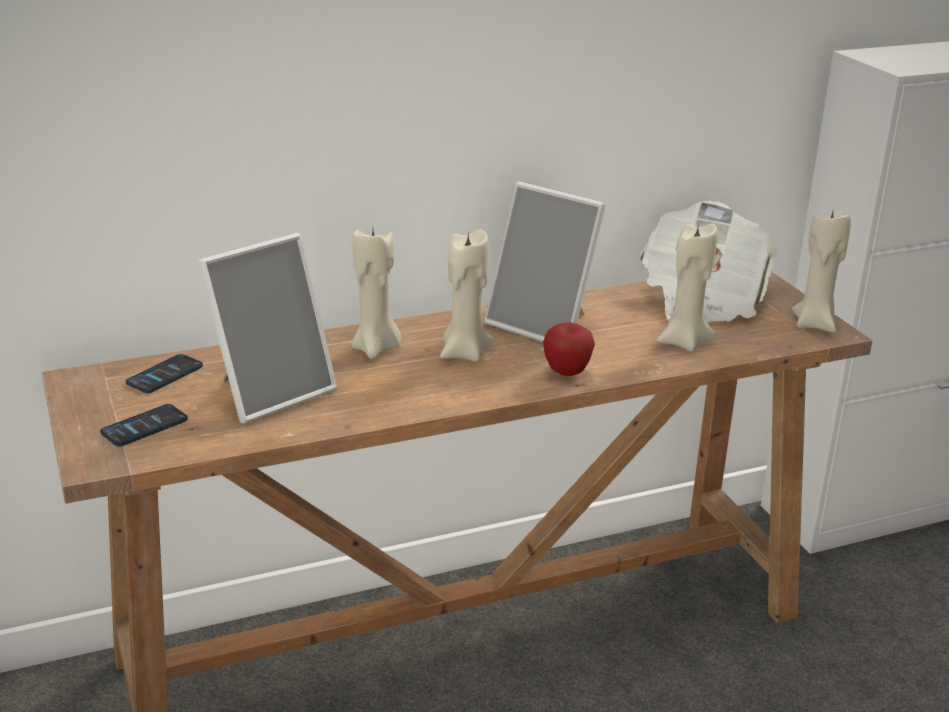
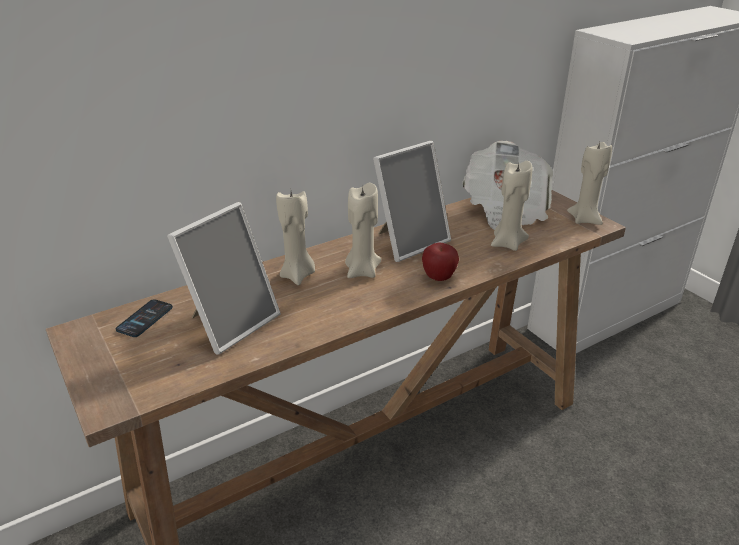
camera: 10 degrees left, 5 degrees up
(144, 426) = (140, 368): phone -> none
(544, 325) = (409, 242): picture frame -> picture frame turned 60 degrees counterclockwise

